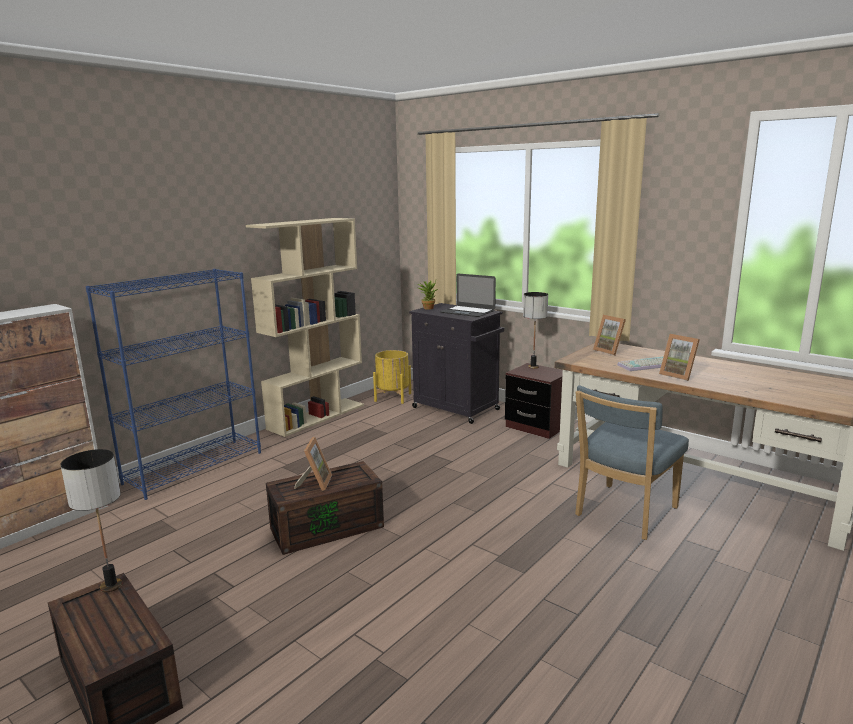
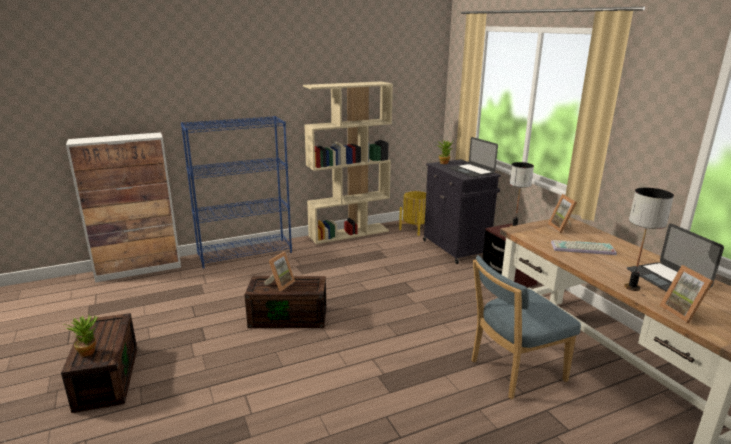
camera: 25 degrees right, 5 degrees up
(104, 641) = (88, 350): none -> potted plant
(111, 586) = (118, 319): table lamp -> table lamp (632, 287)
(678, 375) = (596, 264): picture frame -> picture frame (683, 313)
(747, 375) = (667, 279): none -> laptop

